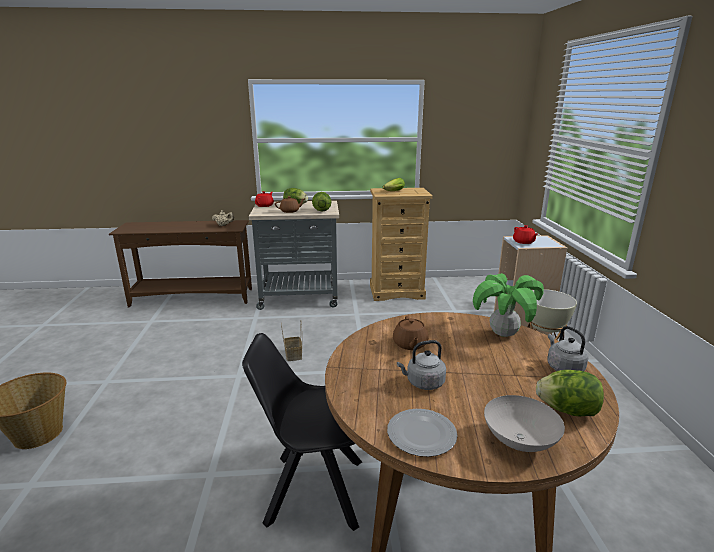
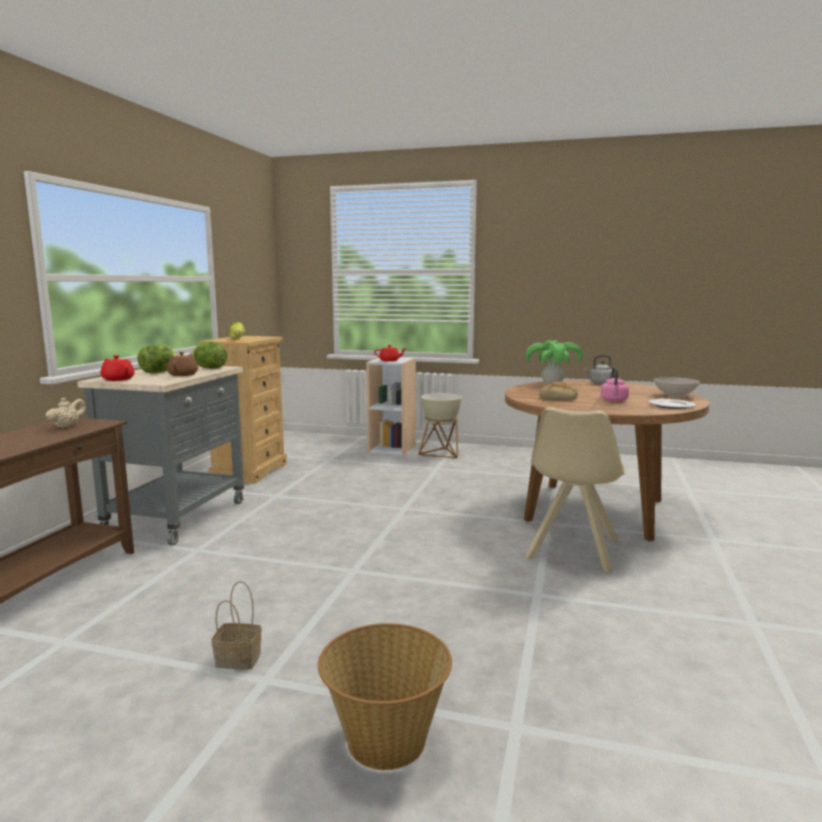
camera: 70 degrees left, 10 degrees down
(293, 355) = (336, 537): basket -> basket (236, 660)
(312, 490) = (572, 551): black chair -> beige chair
(410, 344) = (559, 398): brown teapot -> bread
(423, 383) = (614, 400): grey kettle -> pink kettle
(567, 410) = (646, 388): lettuce -> none

